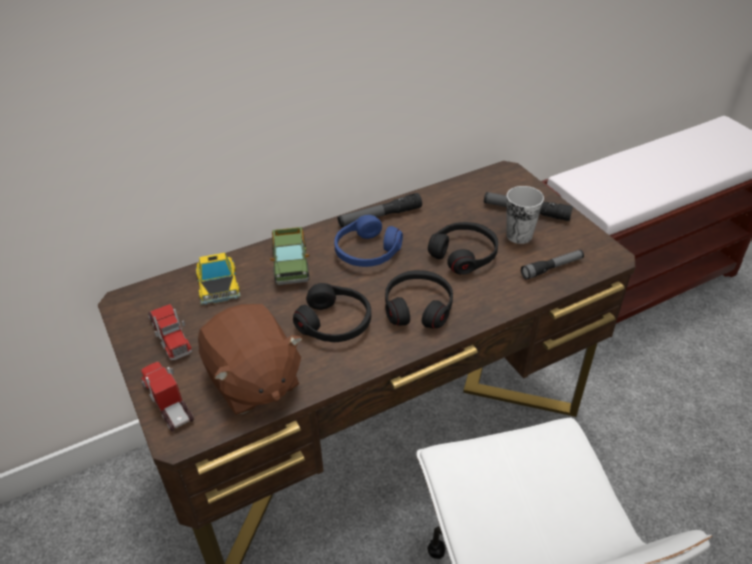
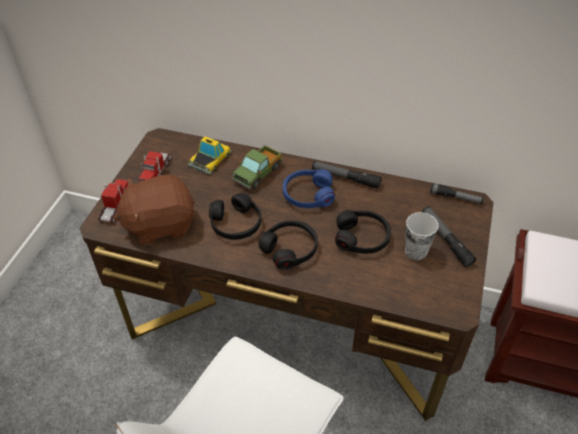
camera: 45 degrees right, 5 degrees up
(253, 381) = (160, 224): brown plush toy -> brown plush toy turned 60 degrees clockwise
(552, 268) = (405, 288): flashlight -> flashlight (455, 198)

